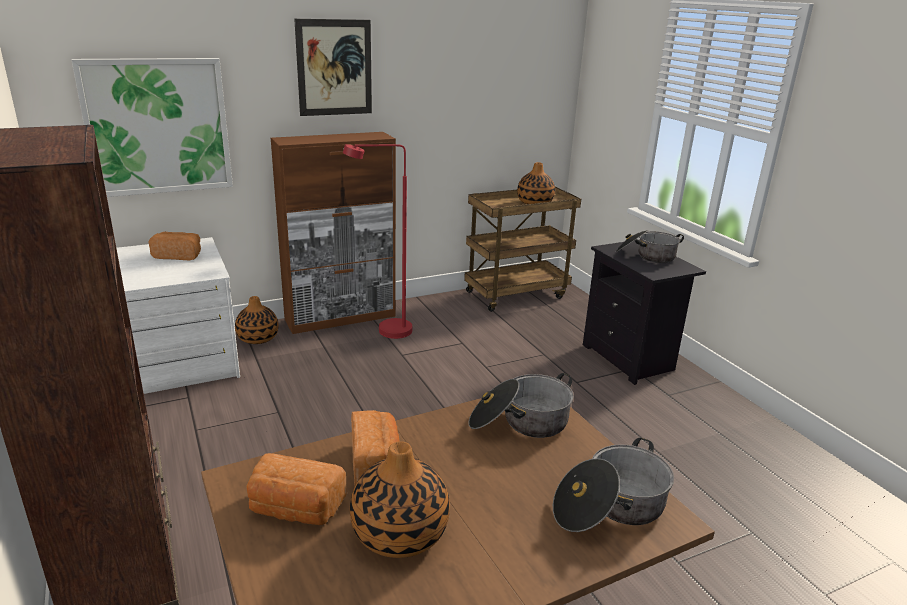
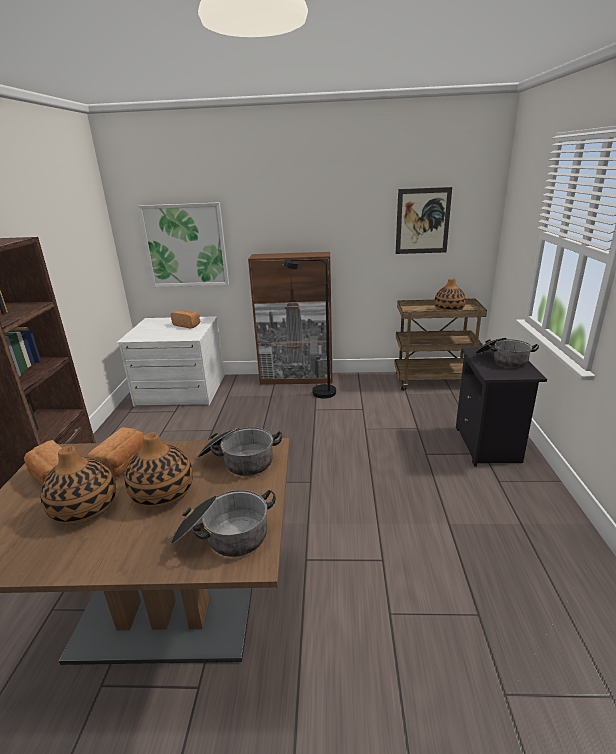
camera: 30 degrees right, 0 degrees up
(258, 338) = (238, 384): vase -> vase (163, 494)
(334, 68) = (295, 207): picture -> picture (422, 221)
(385, 332) = (317, 392): red floor lamp -> black floor lamp

